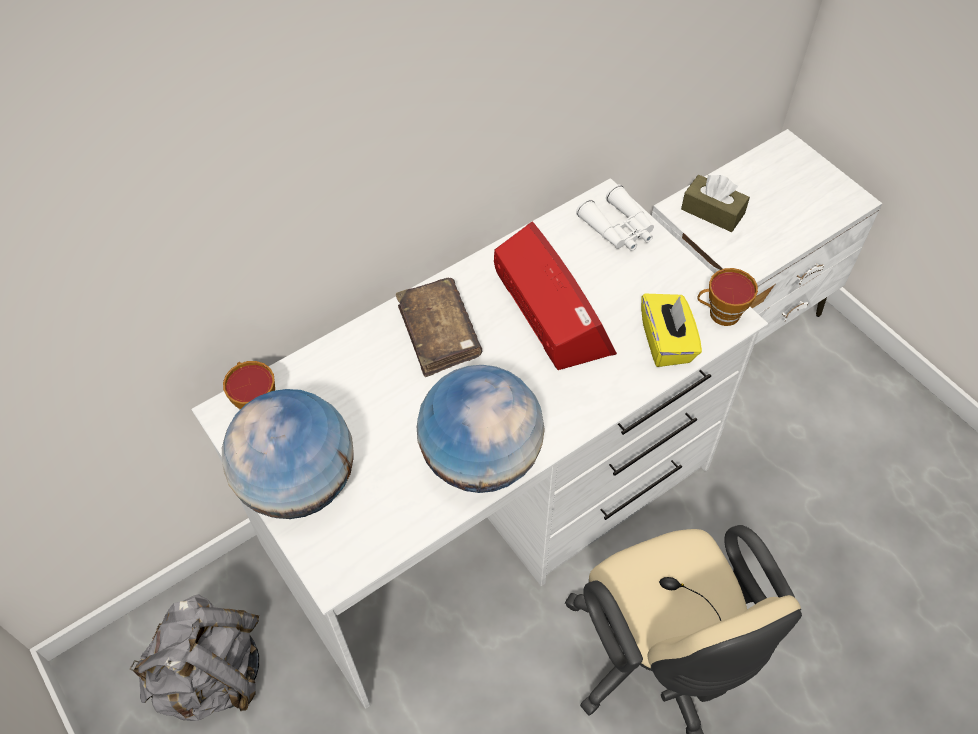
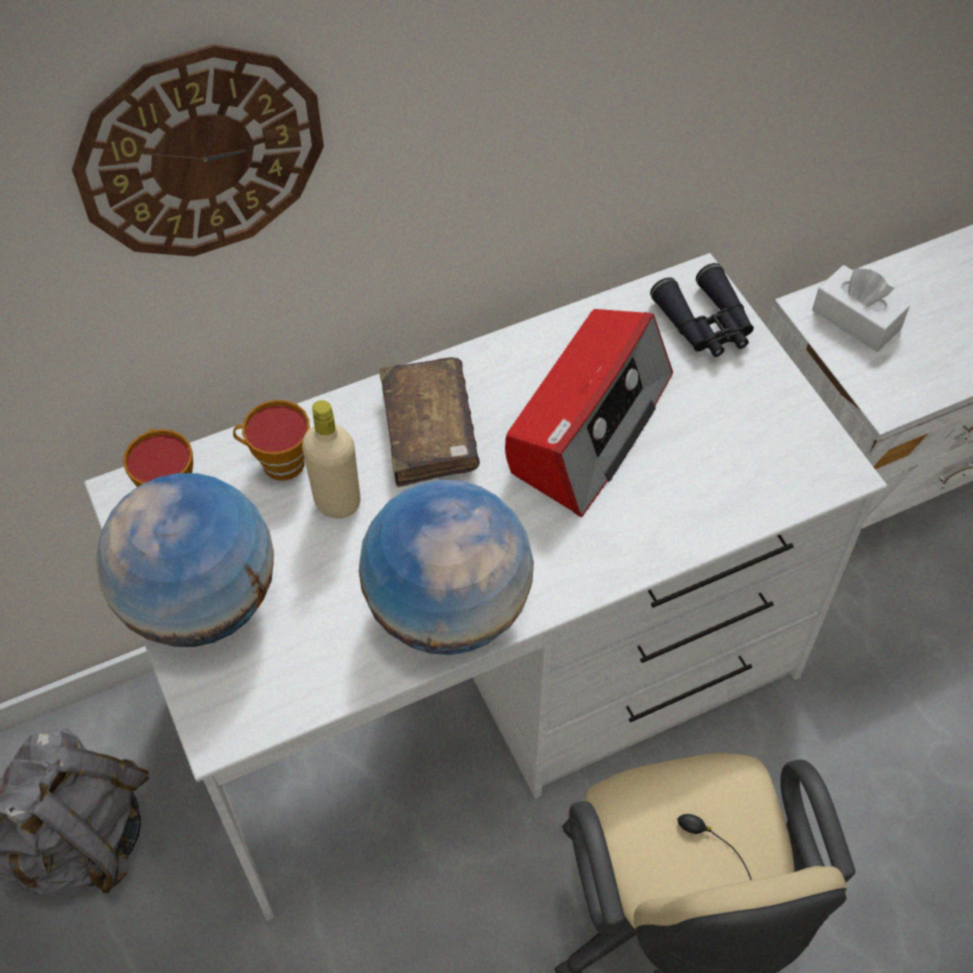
camera: 10 degrees right, 0 degrees up
(261, 152) = (200, 153): none -> wall clock
(383, 394) = (337, 502): none -> beige bottle
(551, 312) = (588, 425): radio -> radio turned 45 degrees clockwise
(618, 228) = (705, 324): white binoculars -> black binoculars
(667, 342) = (738, 490): yellow tissue box -> none
(712, 211) = (856, 319): brown tissue box -> white tissue box
(720, 314) = (822, 463): cup -> cup (277, 463)

